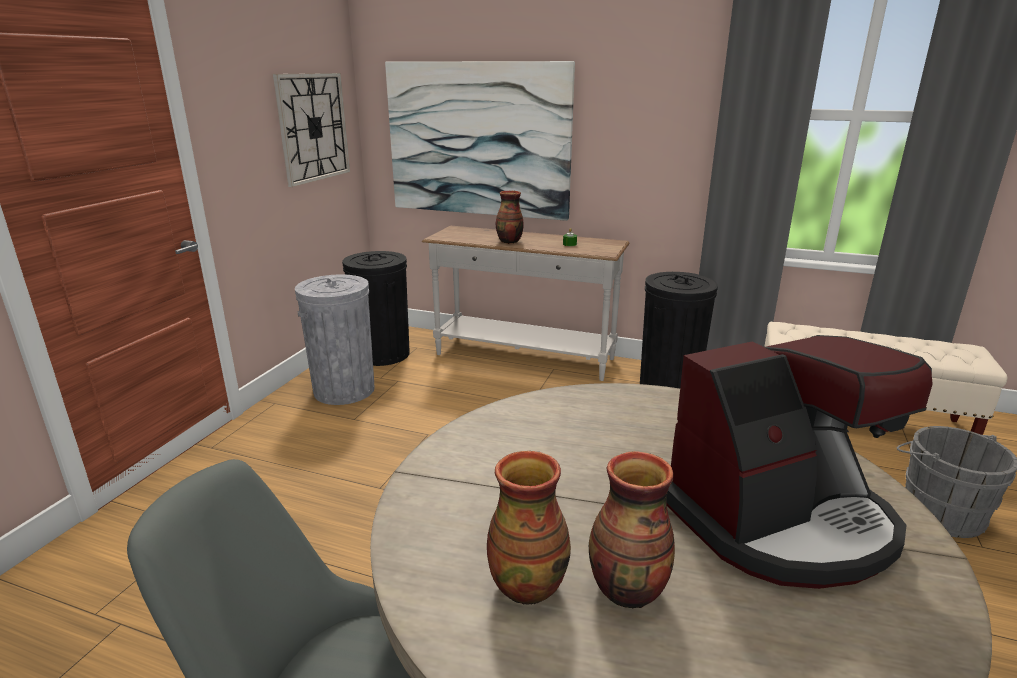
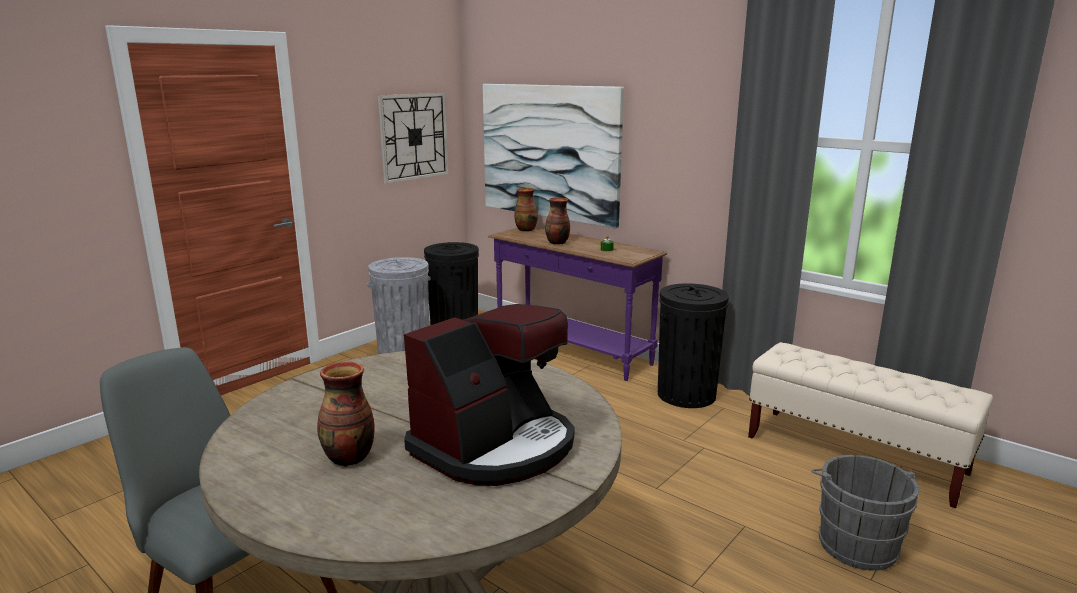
camera: 20 degrees right, 5 degrees down
(523, 357) = (571, 352): white console table -> purple console table
(527, 585) = (296, 443): vase -> vase (526, 230)
(780, 520) = (495, 446): coffee machine -> coffee machine turned 45 degrees counterclockwise

